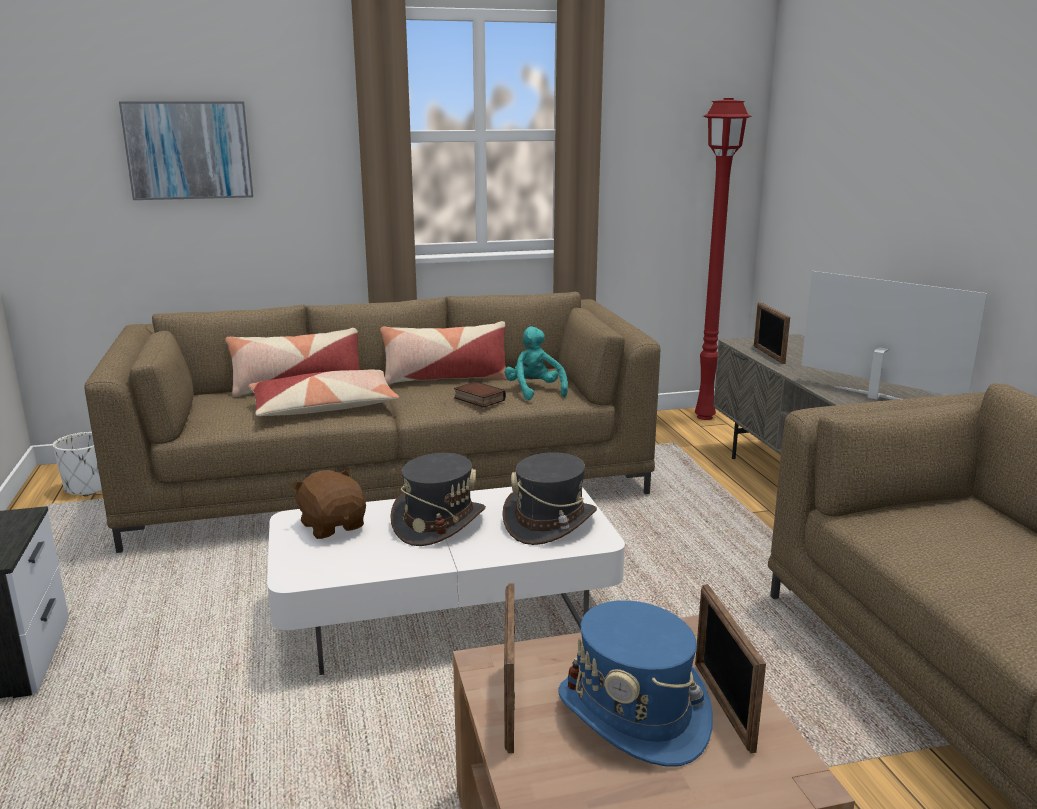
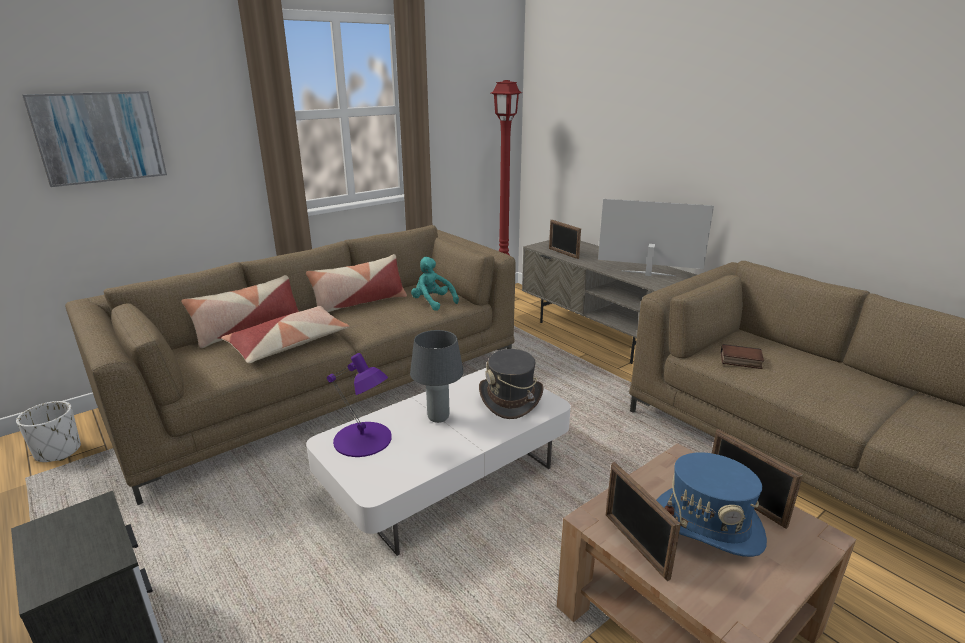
camera: 25 degrees left, 5 degrees up
(333, 526) = (363, 439): brown plush toy -> purple table lamp
(438, 523) = (438, 417): grey hat -> grey table lamp
(478, 399) = (401, 316): book -> book (740, 361)

